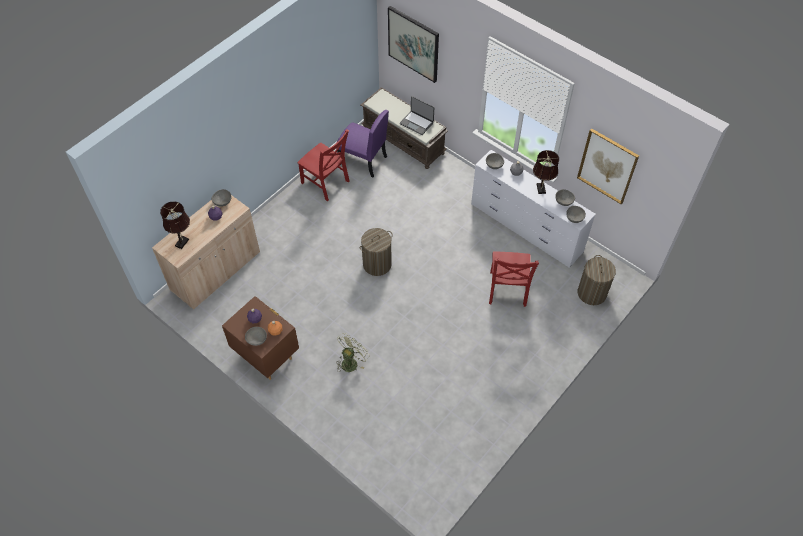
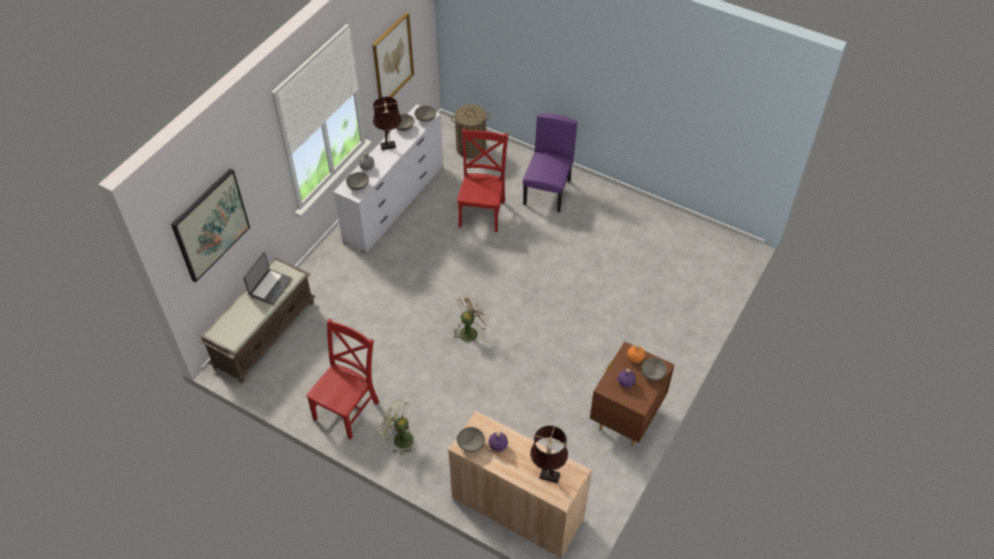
camera: 100 degrees left, 5 degrees down
(351, 361) = (608, 334): green fan -> green fan (399, 439)
(363, 160) = (303, 373): purple chair -> purple chair (548, 192)
(377, 264) = (470, 331): laundry basket -> beige fan
(507, 290) = (482, 212): red chair -> red chair turned 75 degrees counterclockwise

